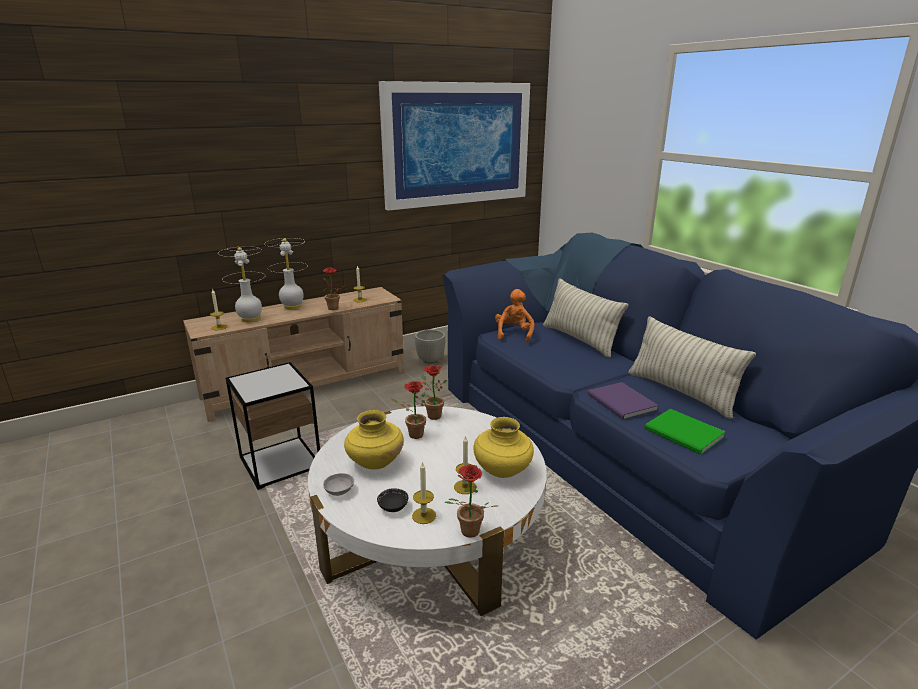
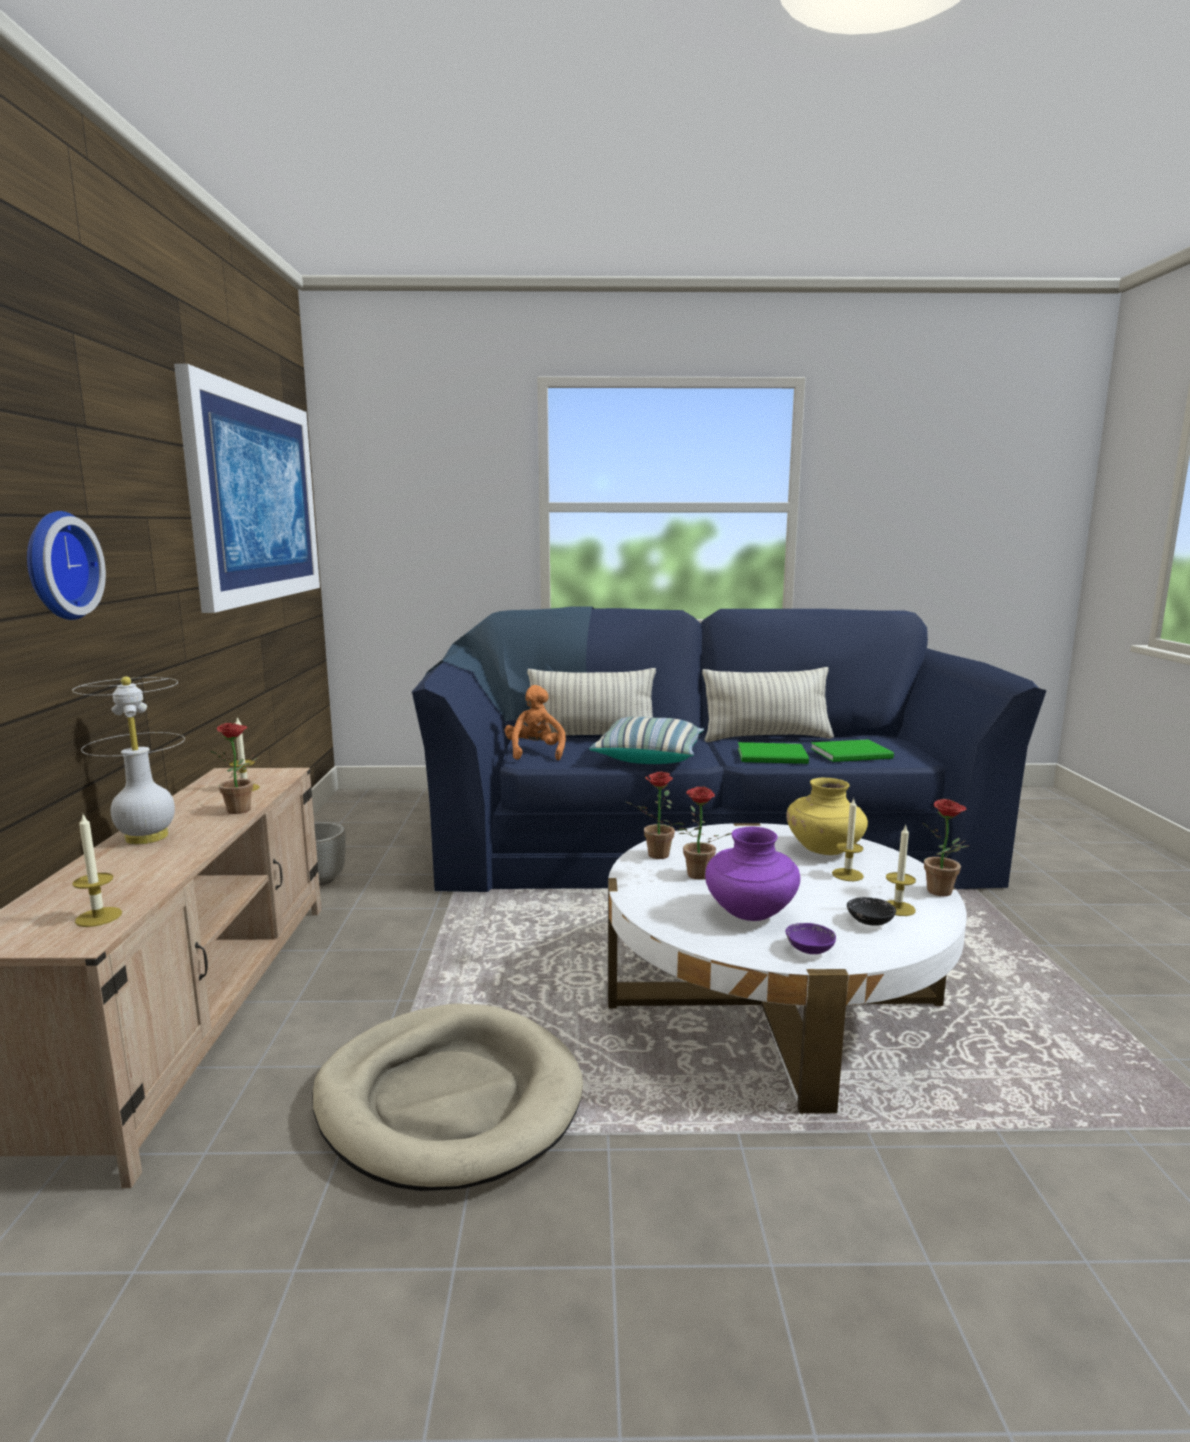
camera: 60 degrees left, 10 degrees down
(250, 319) = (123, 881): white table lamp -> none
(270, 188) = (57, 566): none -> wall clock
(280, 462) = (449, 1100): side table -> beige dog bed
(339, 491) = (809, 950): grey bowl -> purple bowl
(375, 462) = (749, 913): yellow vase -> purple vase
(514, 334) = (535, 753): orange plush toy -> orange plush toy turned 45 degrees clockwise
(556, 364) = (648, 757): none -> pillow
(621, 403) = (774, 756): purple book -> green book

